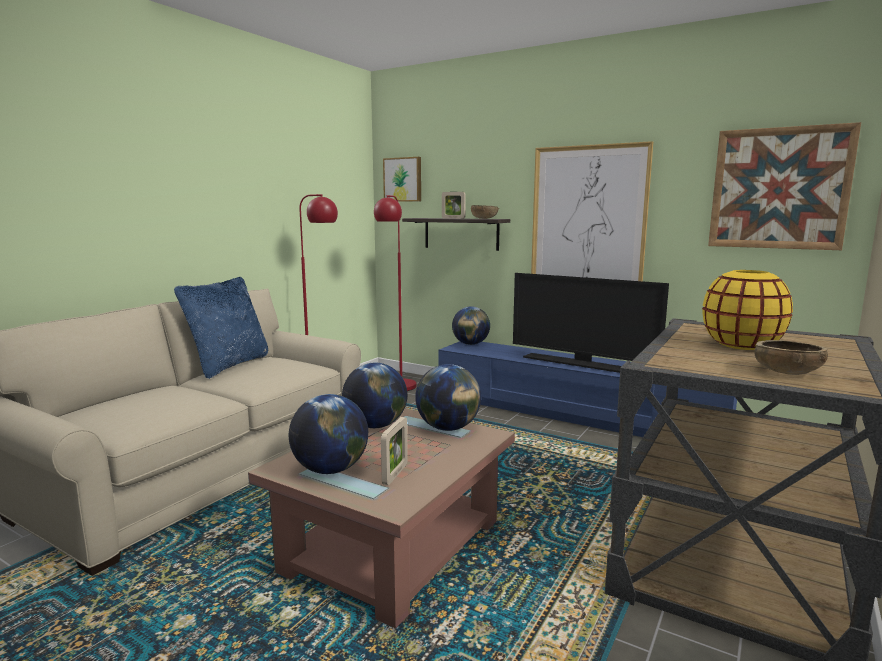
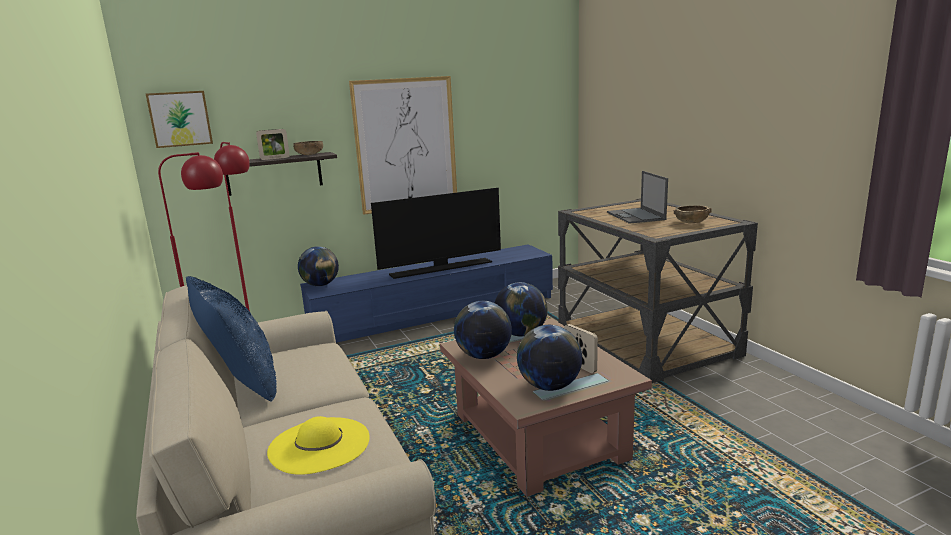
camera: 55 degrees left, 5 degrees up
(143, 406) = (319, 444): none -> yellow hat
(741, 345) = (636, 216): yellow vase -> laptop
(779, 188) = (531, 109): picture -> none

